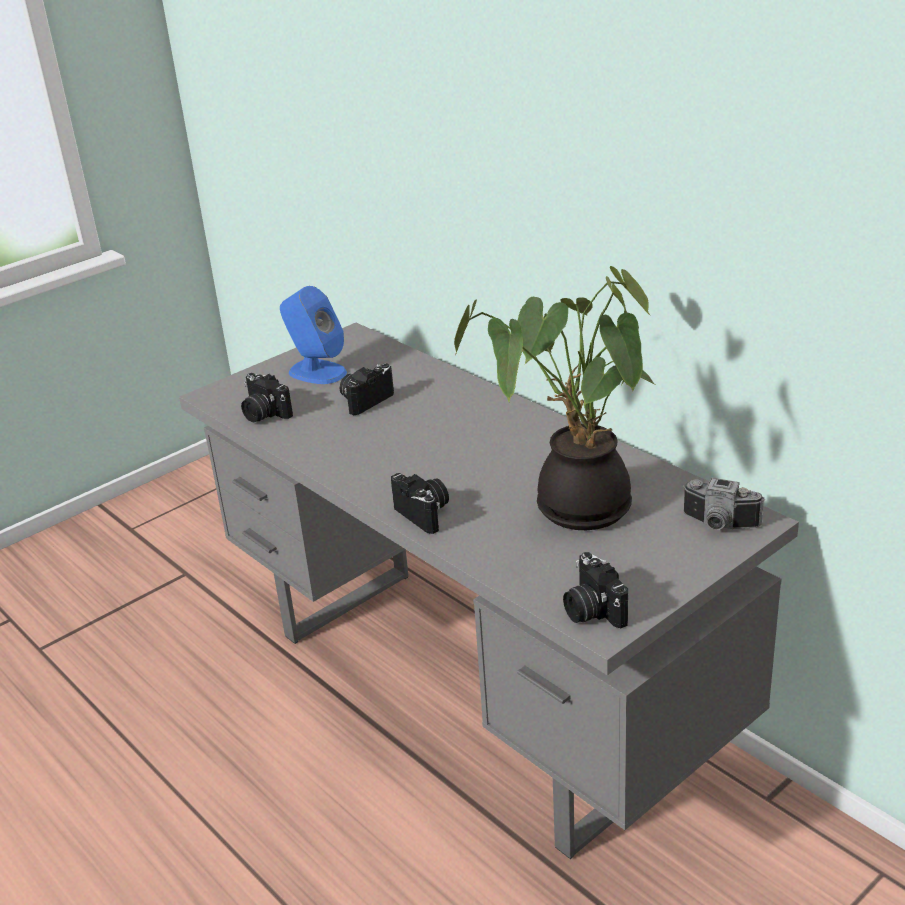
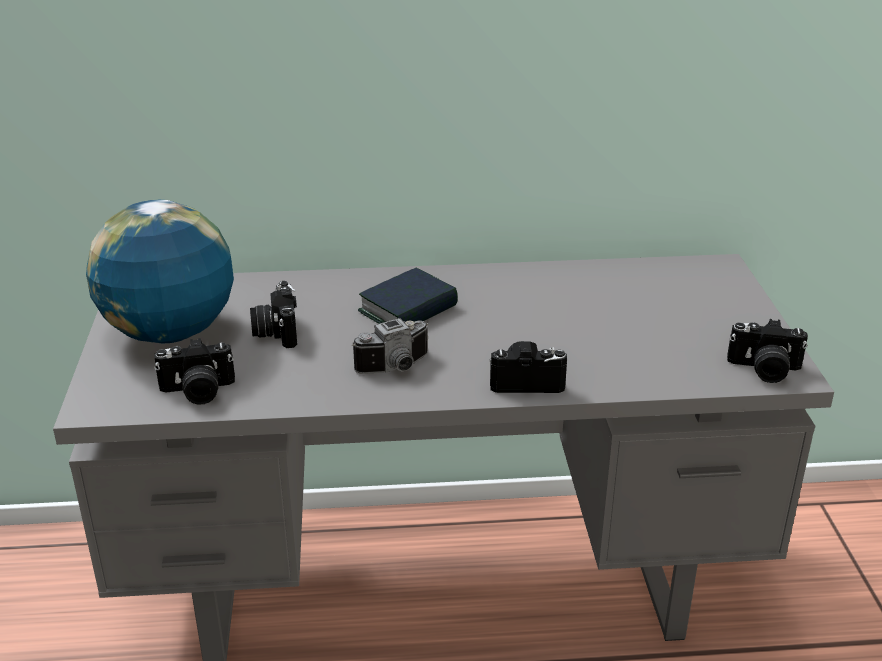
camera: 55 degrees left, 0 degrees up
(316, 372) = (170, 333): blue speaker -> globe
(461, 427) = (408, 309): none -> book
(574, 507) = (611, 317): potted plant -> none
(719, 525) = (709, 279): camera -> camera (396, 368)

